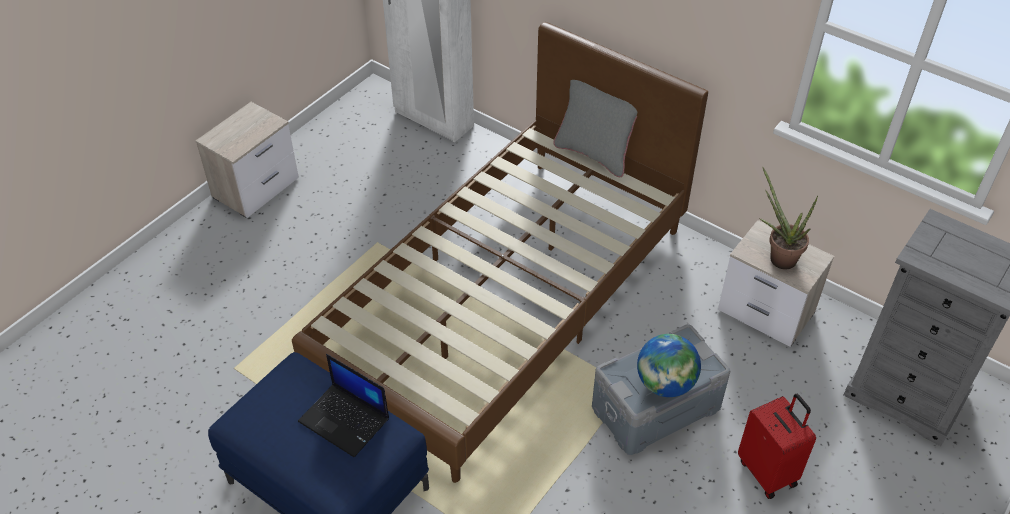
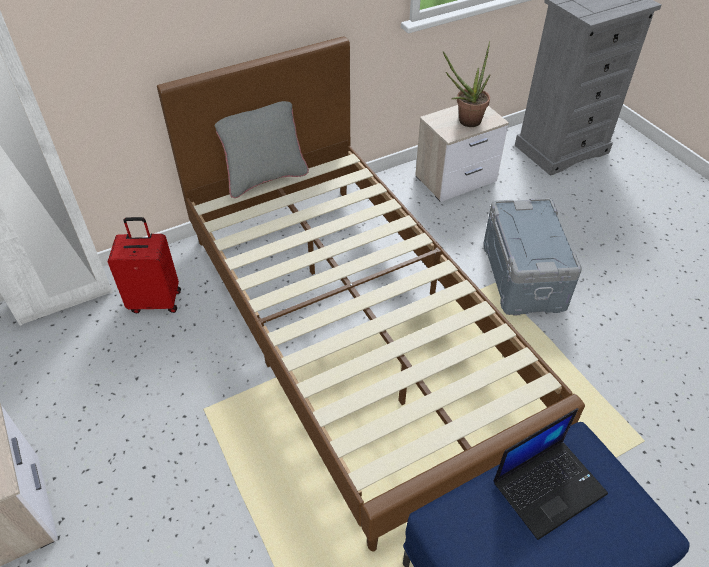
camera: 65 degrees left, 0 degrees up
(665, 384) = (549, 238): globe -> none
(768, 472) = (606, 239): red suitcase -> red suitcase (156, 300)

